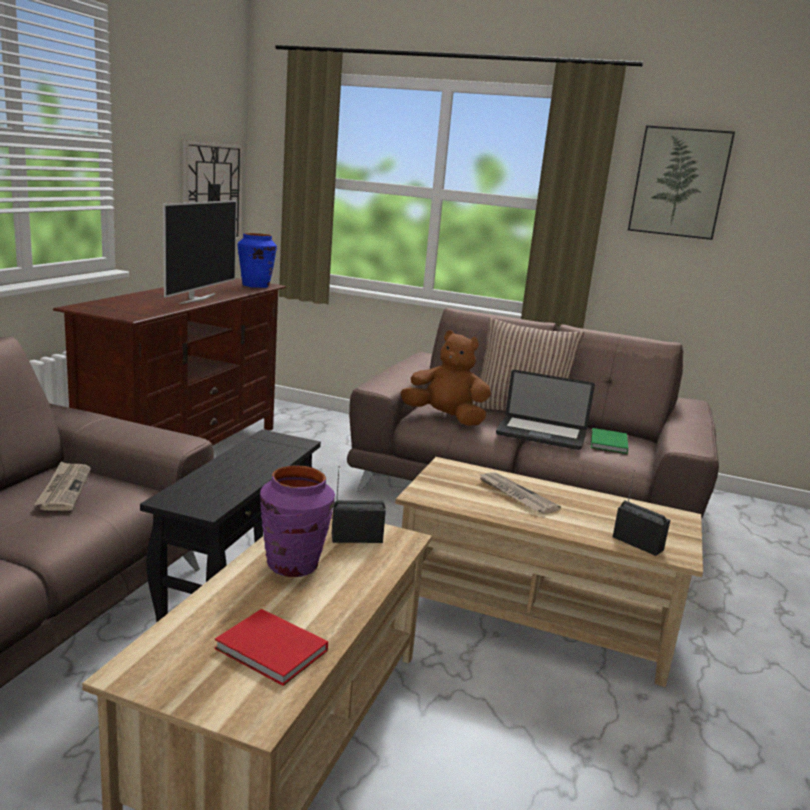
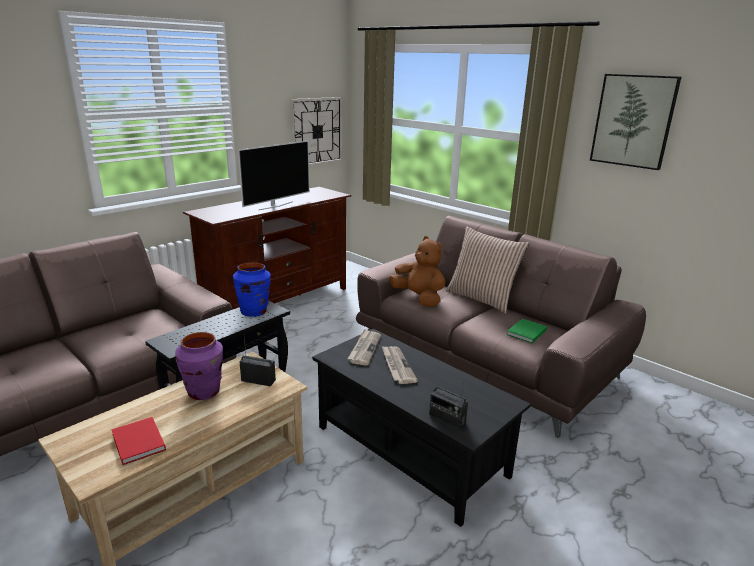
camera: 25 degrees right, 5 degrees up
(64, 489) = (141, 323): newspaper -> newspaper (364, 348)
(256, 286) = (329, 195): blue vase -> blue vase (254, 311)
(534, 614) = (410, 450): beige coffee table -> black coffee table
(541, 434) = (477, 319): laptop -> none
(637, 543) = (447, 418): radio -> radio turned 150 degrees clockwise

